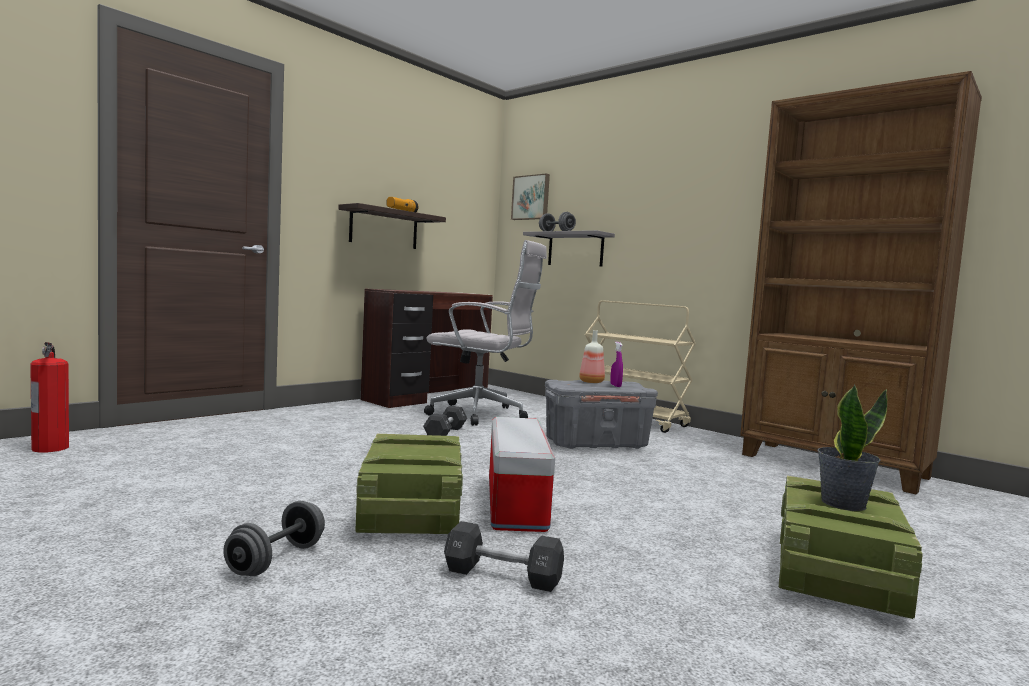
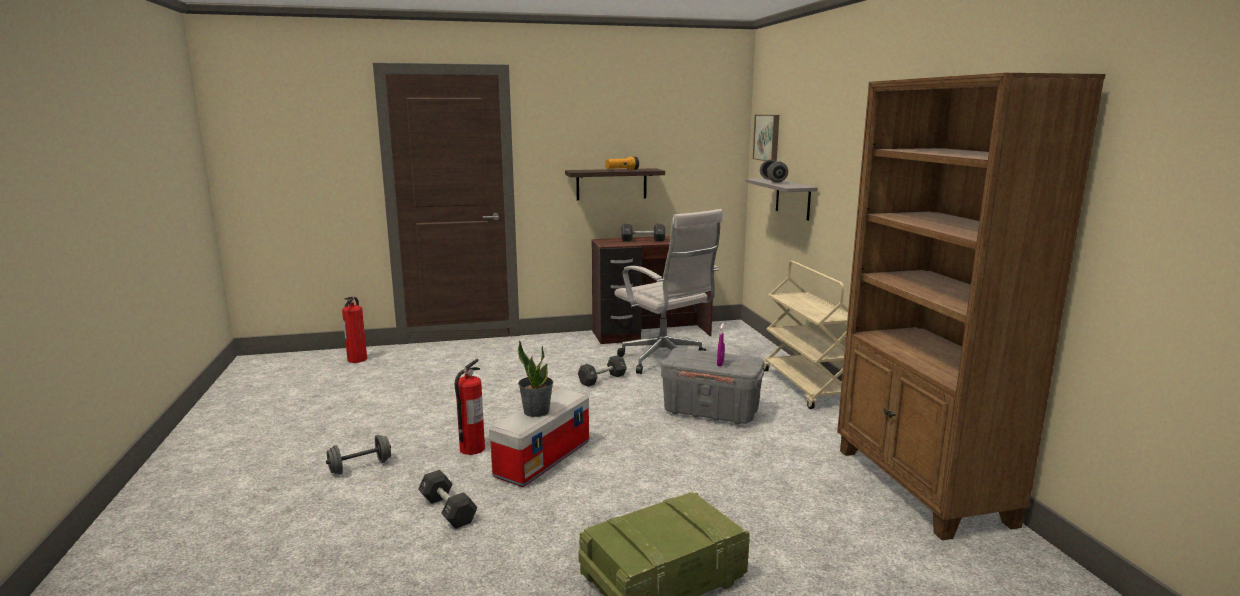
camera: 35 degrees right, 10 degrees up
(411, 510) = (471, 449): crate -> fire extinguisher
(423, 291) = (643, 240): none -> black dumbbell
(592, 382) = (709, 356): bottle -> none
(842, 503) = (667, 528): potted plant -> potted plant (536, 411)

